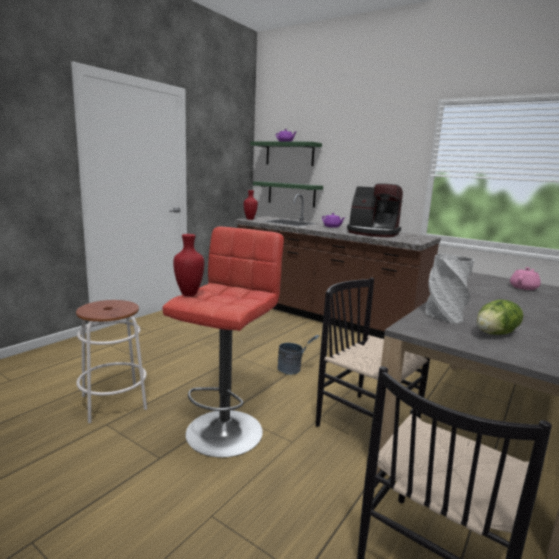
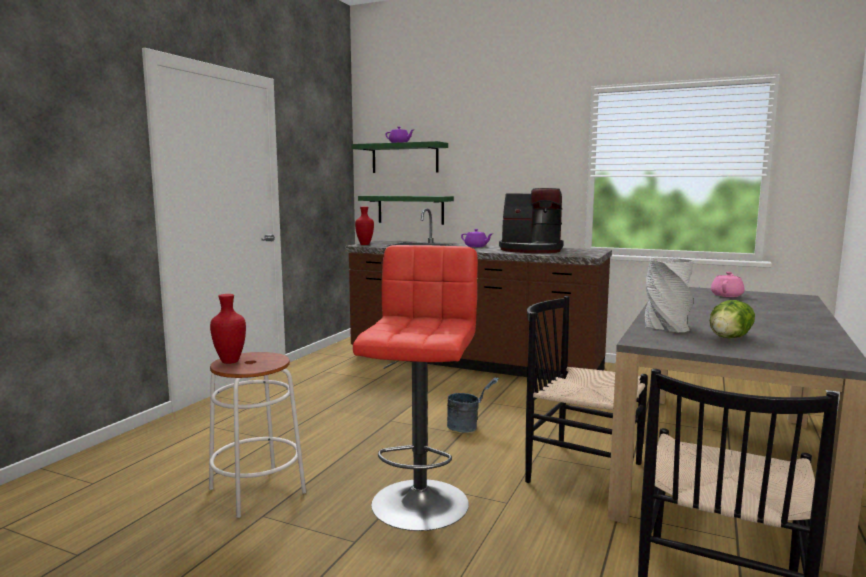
camera: 10 degrees left, 5 degrees down
(190, 294) = (378, 328): red vase -> red vase (231, 361)

